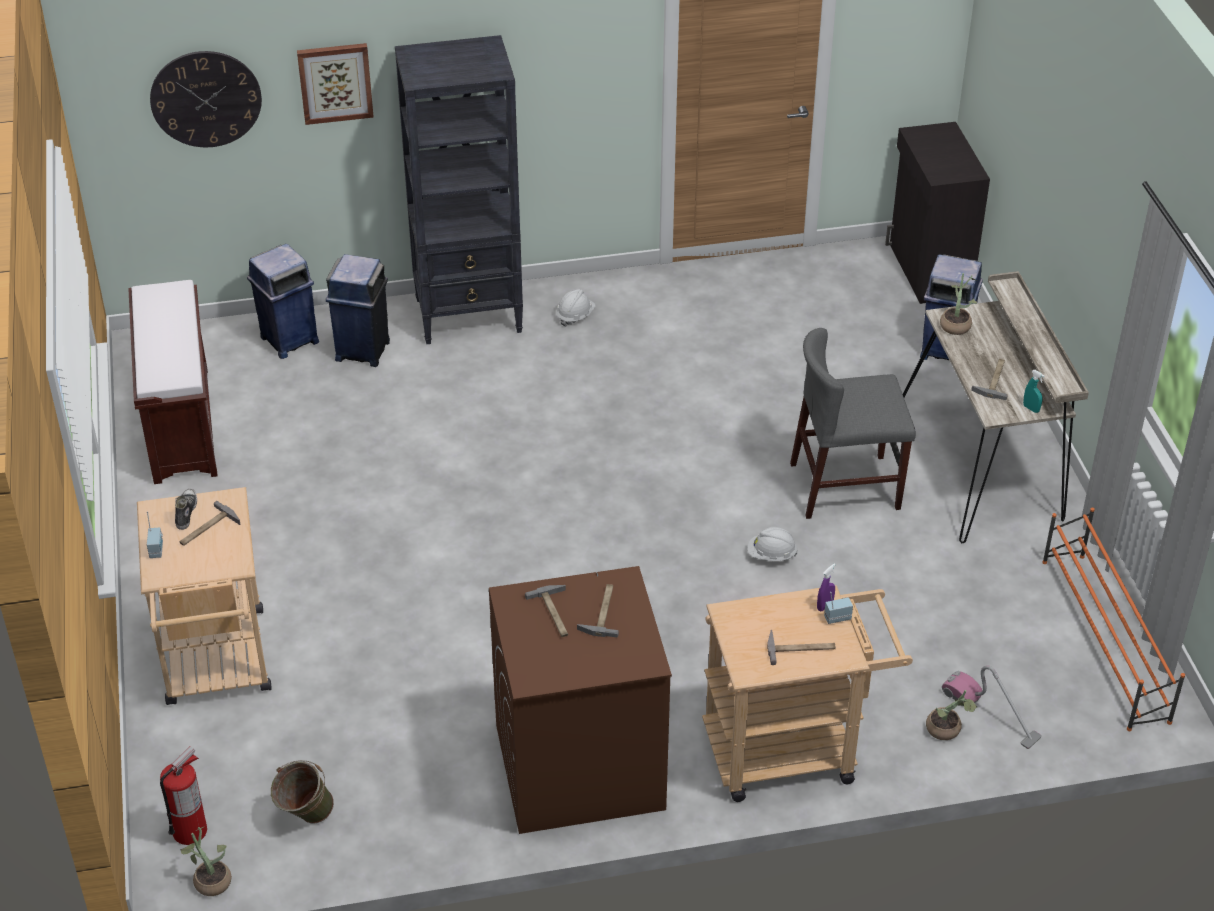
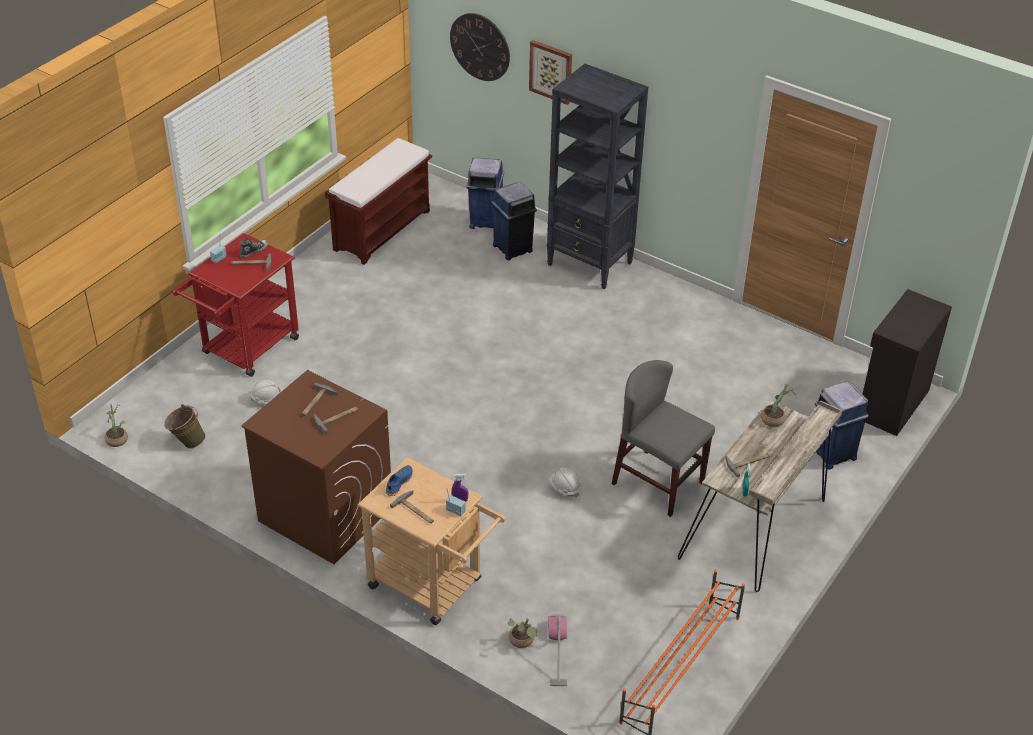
camera: 45 degrees right, 0 degrees up
(190, 831) = (138, 411): fire extinguisher -> none
(217, 666) = (245, 350): beige cart -> red cart
(575, 316) = (644, 299): white hard hat -> white hard hat (268, 399)
(741, 636) = (398, 483): none -> blue shoe

